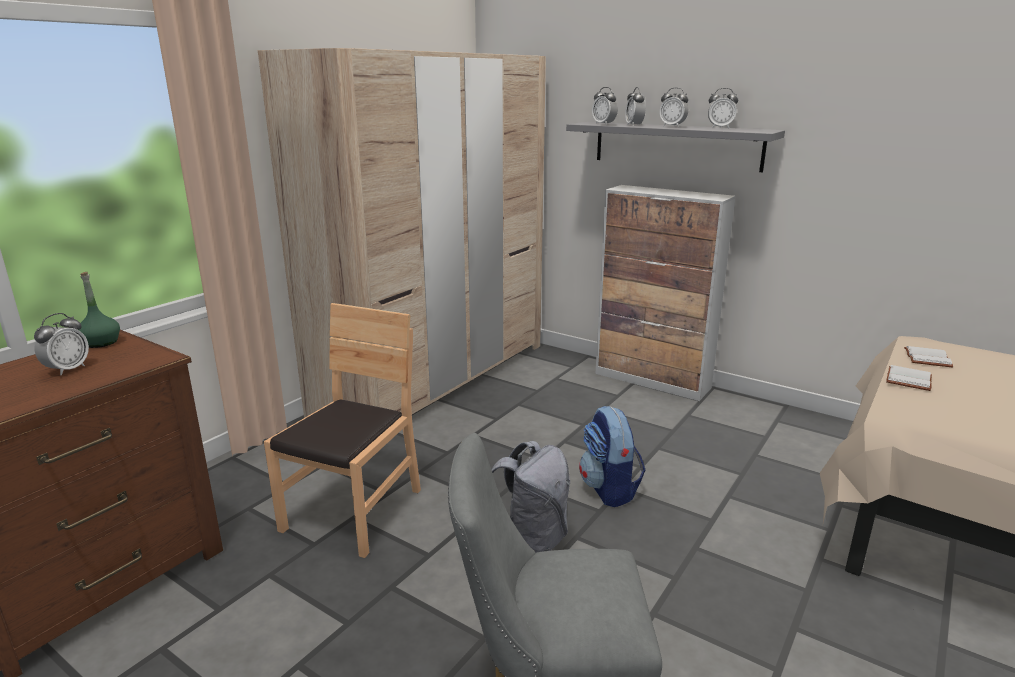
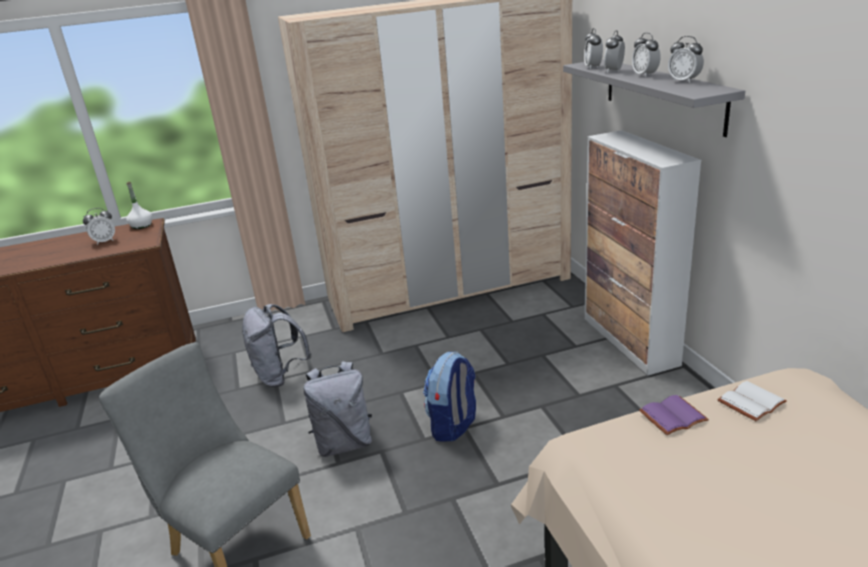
camera: 40 degrees right, 5 degrees up
(100, 342) = (141, 226): green bottle -> white bottle
(354, 511) = (280, 376): brown chair -> grey backpack
(910, 380) = (673, 417): white book -> purple book

